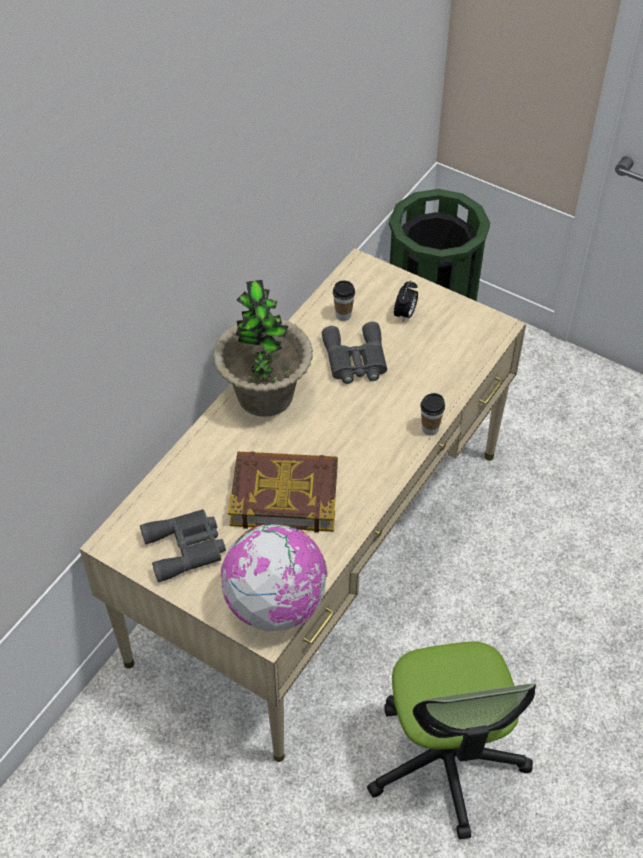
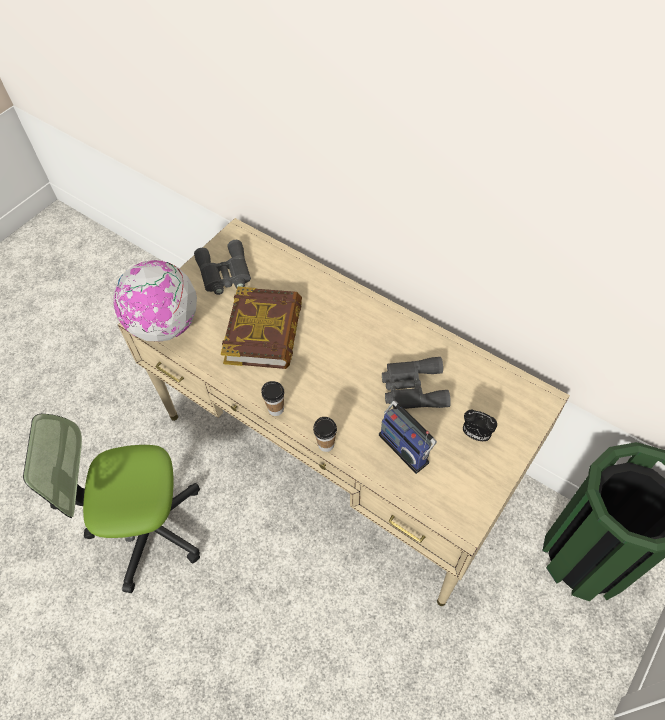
camera: 95 degrees right, 5 degrees up
(265, 395) = (370, 320): potted plant -> none
(343, 315) = (471, 381): cup -> cup (276, 409)
(425, 366) = (406, 447): none -> radio

